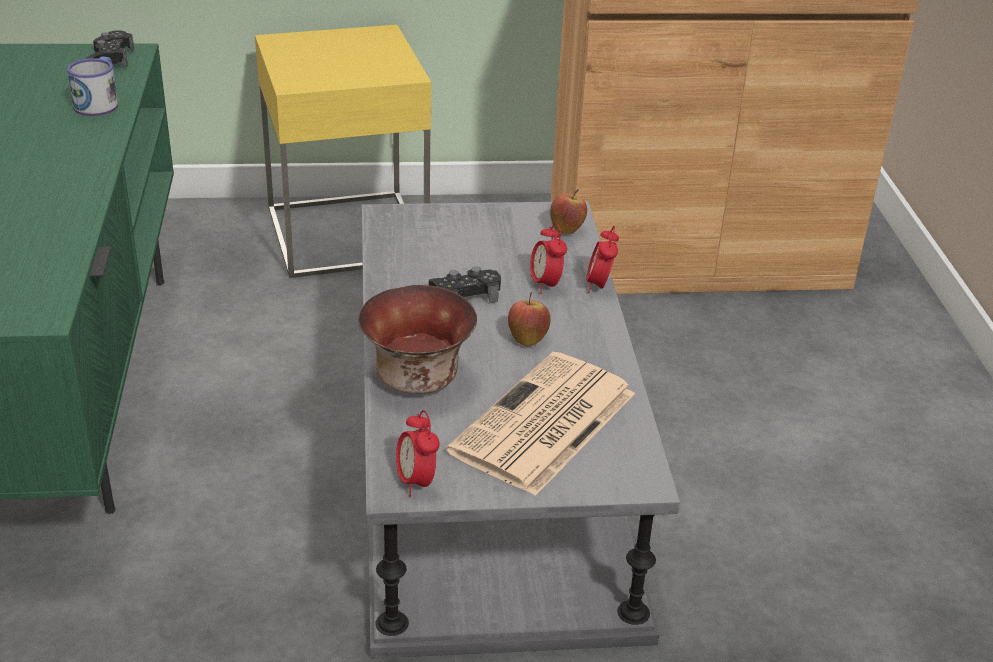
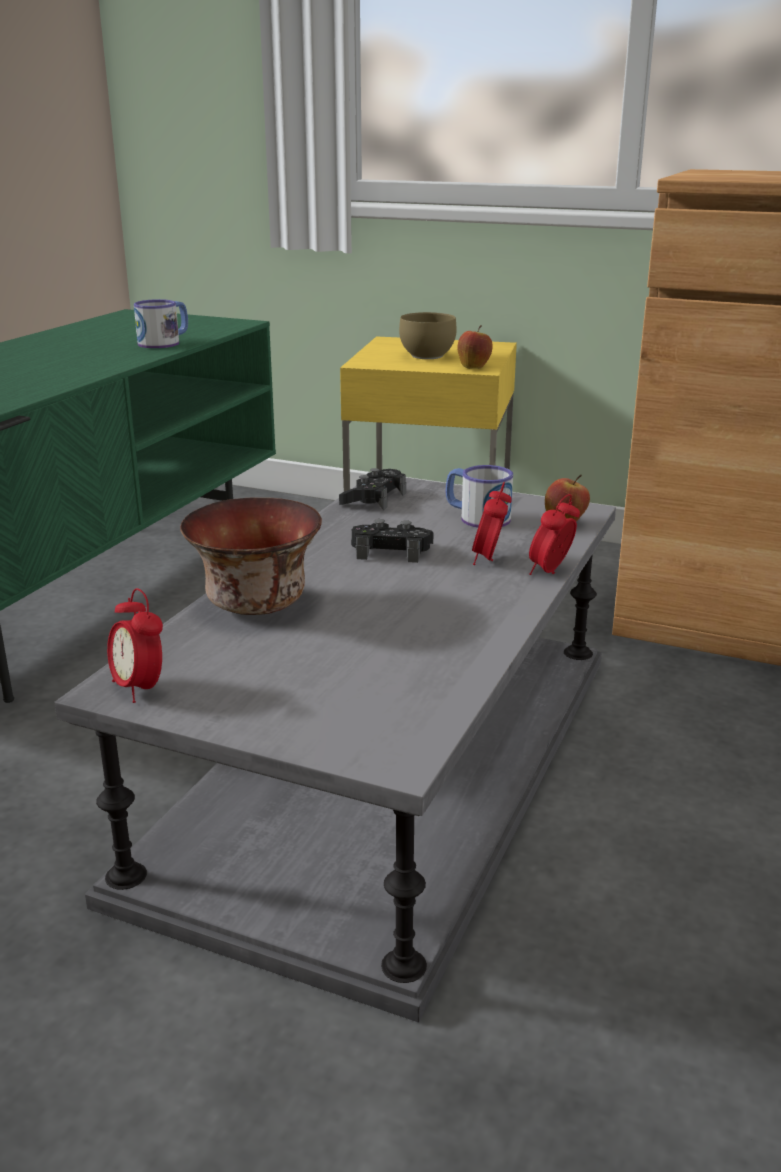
camera: 30 degrees right, 10 degrees down
(110, 59) = (215, 324): black game controller -> black game controller (373, 499)
(339, 61) = (428, 356): none -> brown bowl
(416, 482) = (139, 688): alarm clock -> alarm clock turned 45 degrees counterclockwise
(496, 239) = (477, 517): none -> mug
(527, 339) = (415, 598): apple -> apple (474, 367)
(543, 425) = (341, 675): newspaper -> none

